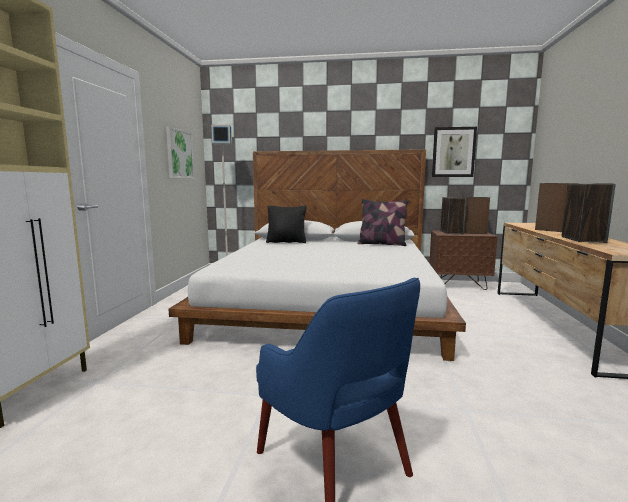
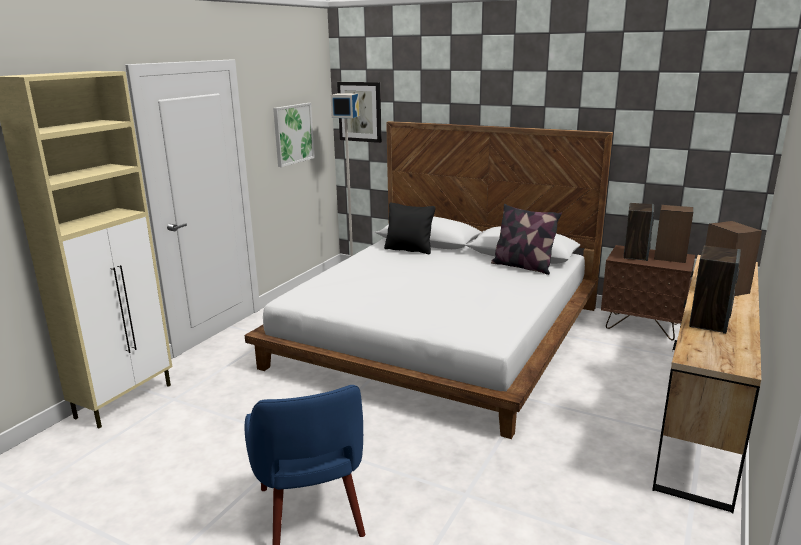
camera: 20 degrees right, 10 degrees up
(453, 152) = (655, 137): picture -> picture (360, 111)

